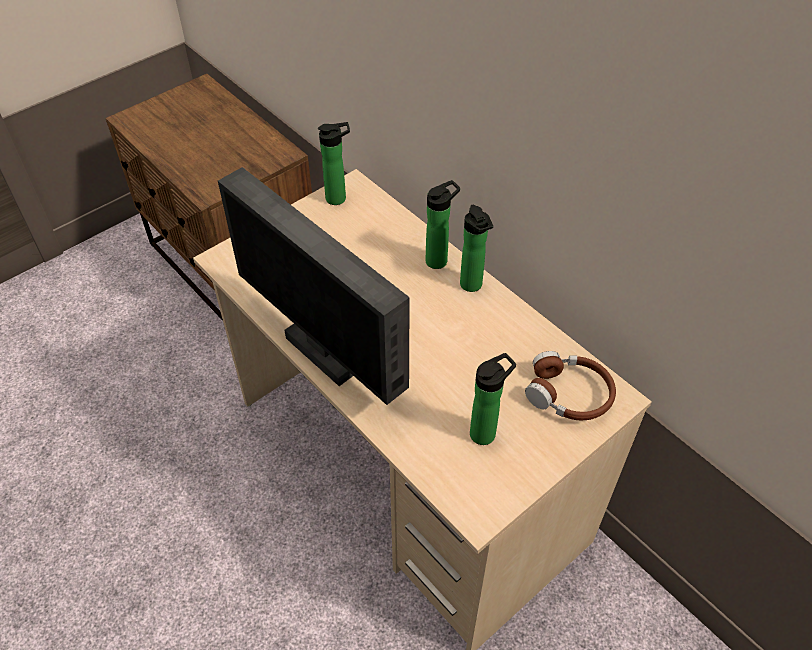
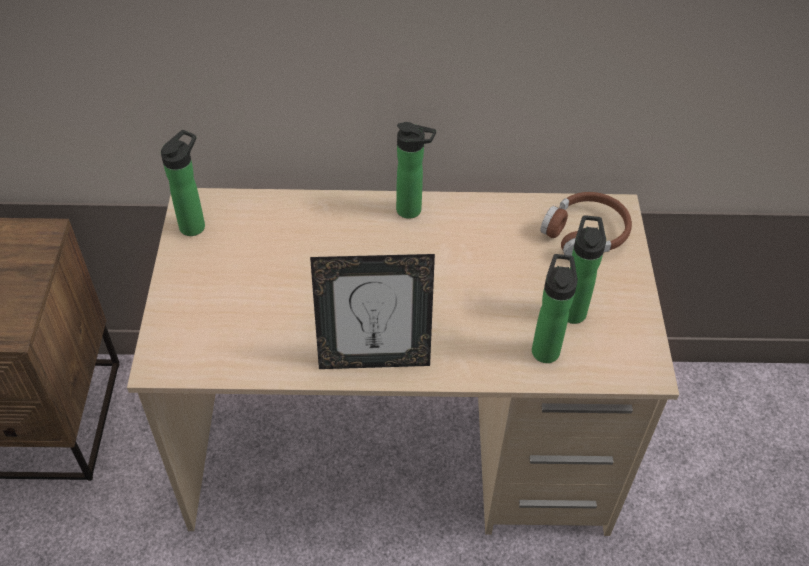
camera: 50 degrees left, 0 degrees up
(325, 352) = (374, 359): monitor -> picture frame
(439, 260) = (357, 210): bottle -> bottle (545, 348)

